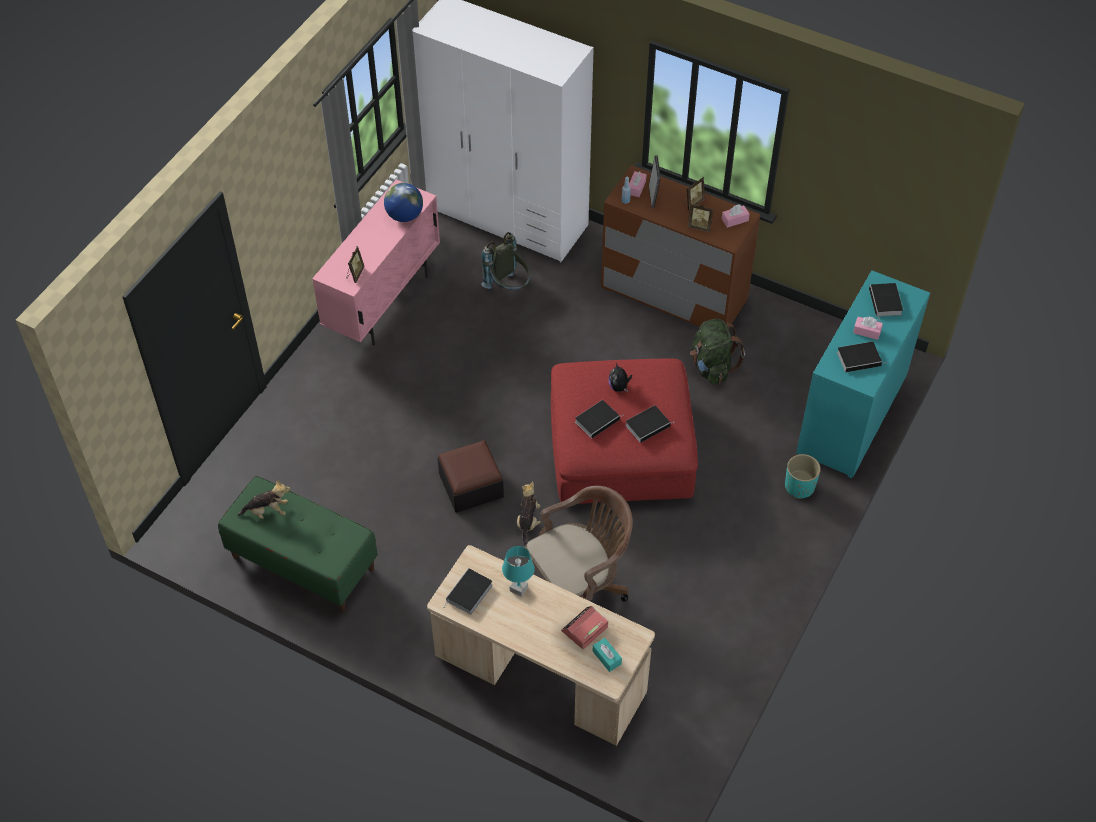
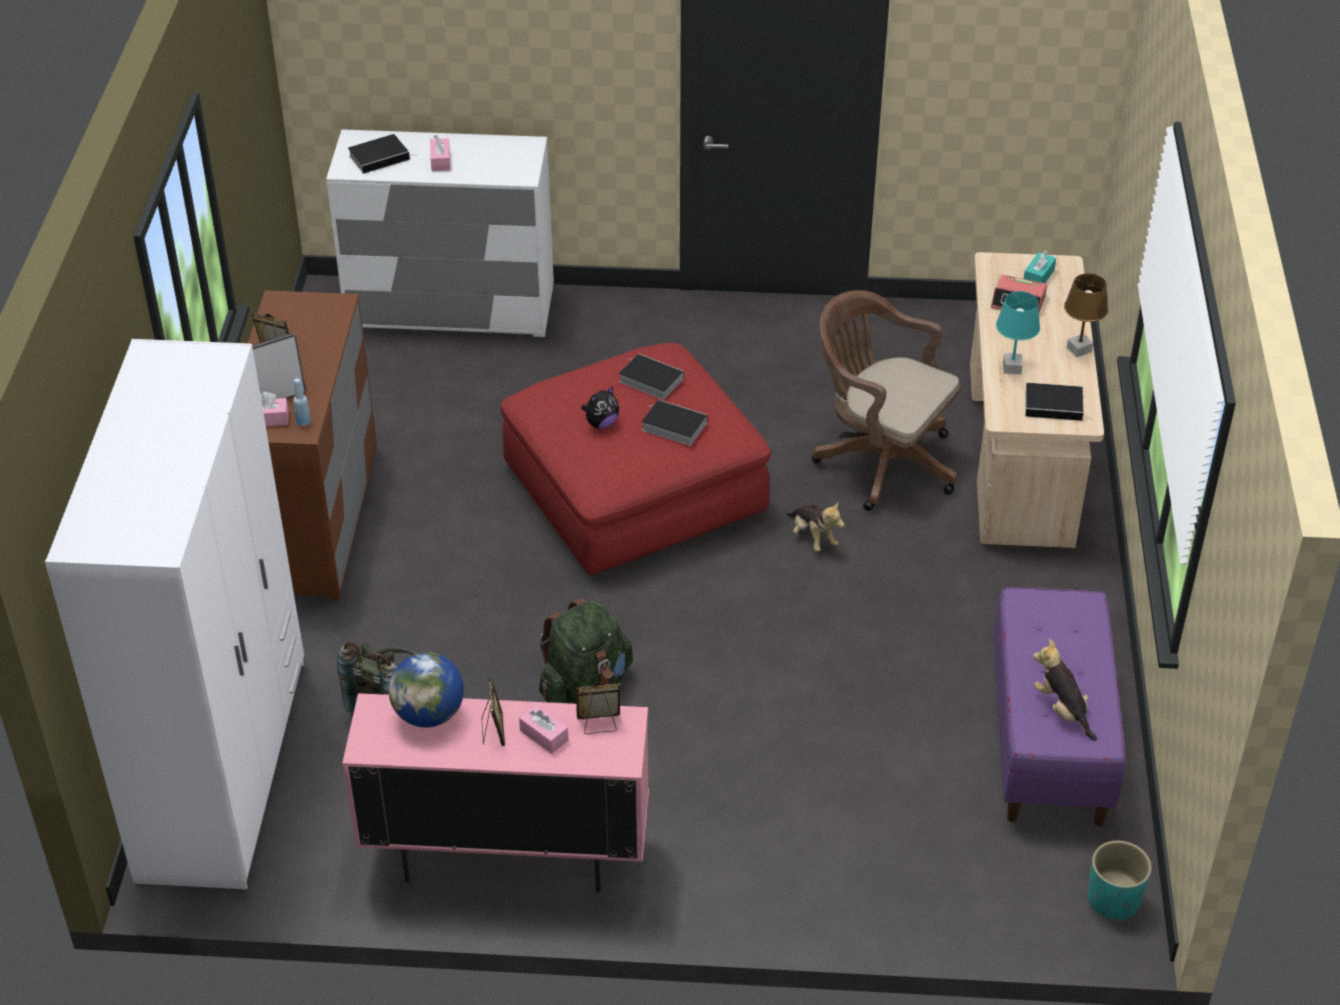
camera: 115 degrees left, 10 degrees down
(302, 562) = (1049, 741): green bench -> purple bench
(471, 485) = (795, 613): ottoman -> none
(515, 638) = (1079, 350): none -> brown table lamp
(528, 521) = (813, 537): plush toy -> plush toy turned 105 degrees counterclockwise
(699, 226) = (322, 337): picture frame -> picture frame (493, 732)
(712, 367) = (436, 445): green backpack -> green backpack (585, 685)
(735, 220) = (290, 309): pink tissue box -> pink tissue box (544, 735)
(799, 486) = (593, 324): turquoise planter -> turquoise planter (1113, 900)
(852, 415) = (451, 308): turquoise dresser -> white dresser
(860, 358) = (490, 157): book -> none

